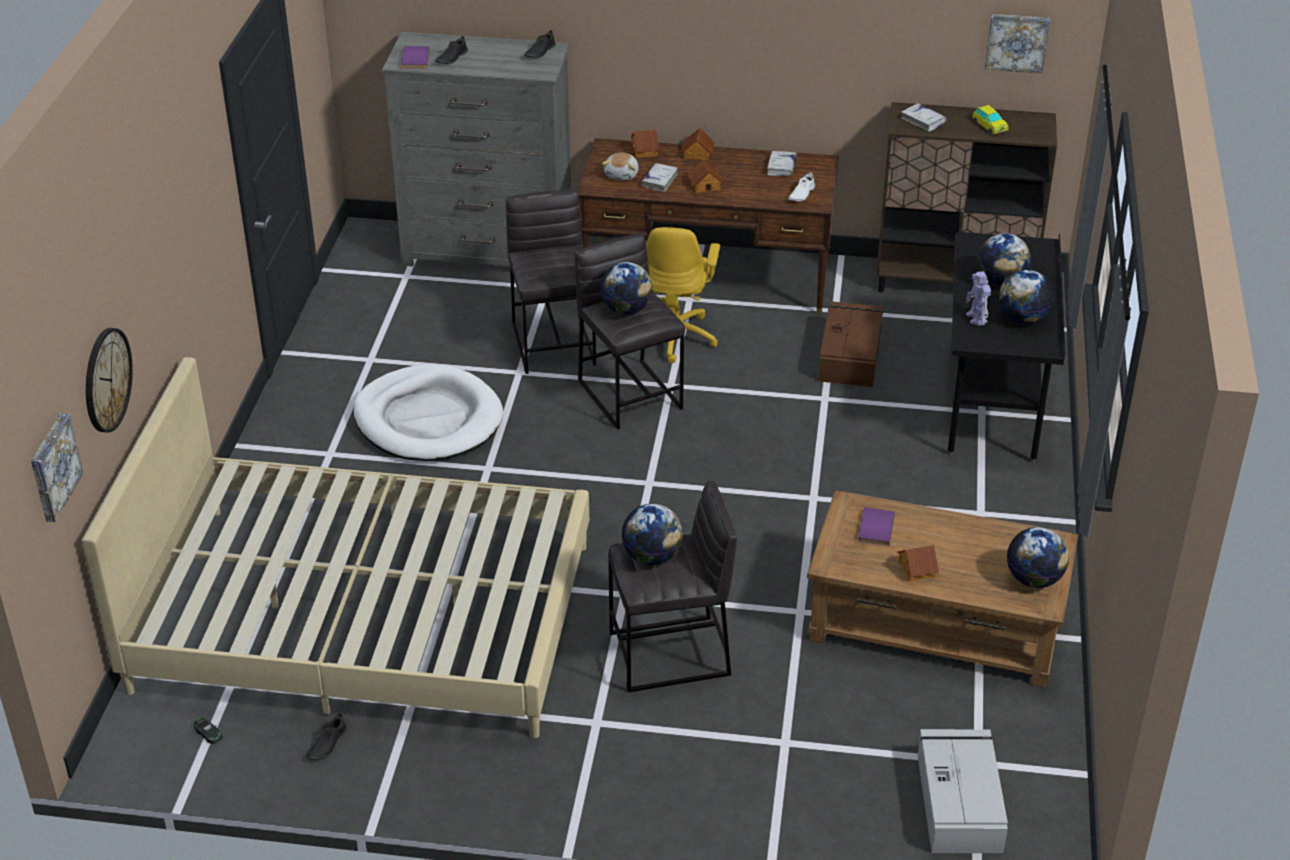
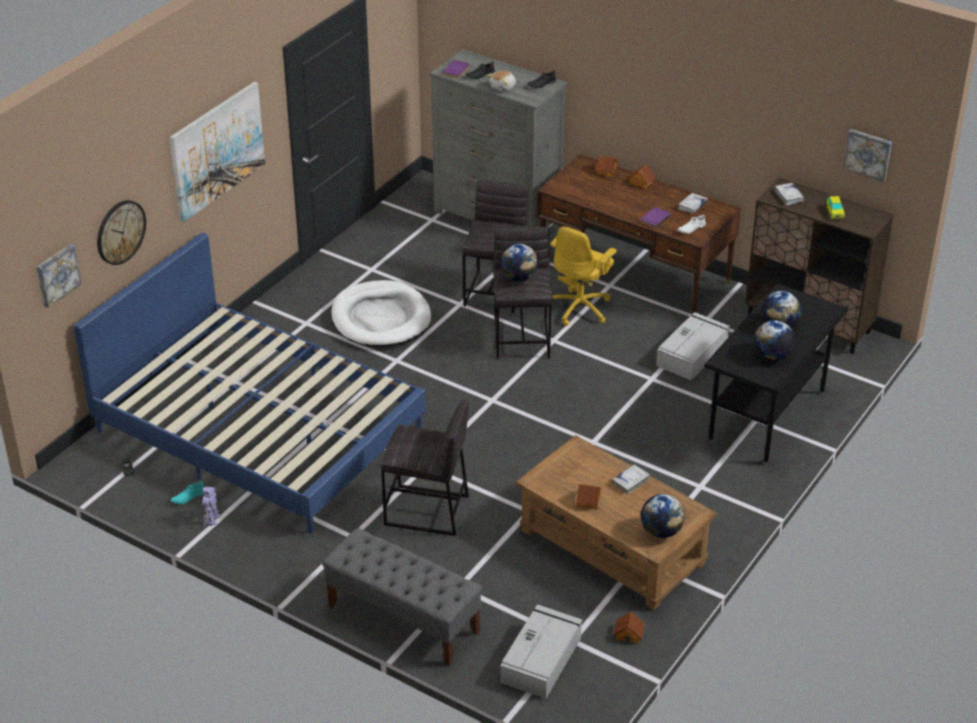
camera: 25 degrees right, 0 degrees up
(180, 230) = (217, 150): none -> picture
(327, 744) = (188, 497): black shoe -> turquoise shoe
(363, 616) = (259, 429): beige bed -> blue bed
(622, 175) = (578, 184): plush toy -> plush toy (503, 87)
(652, 557) = (415, 439): globe -> none
(659, 181) = (600, 195): white book -> white book (630, 481)
(705, 185) = (629, 206): toy house -> toy house (629, 634)
(744, 812) = (403, 619): none -> grey bench
(850, 354) = (692, 354): brown storage box -> grey storage box
(874, 528) = (581, 467): purple book -> purple book (654, 218)
(976, 318) = (739, 347): toy robot -> toy robot (211, 519)

